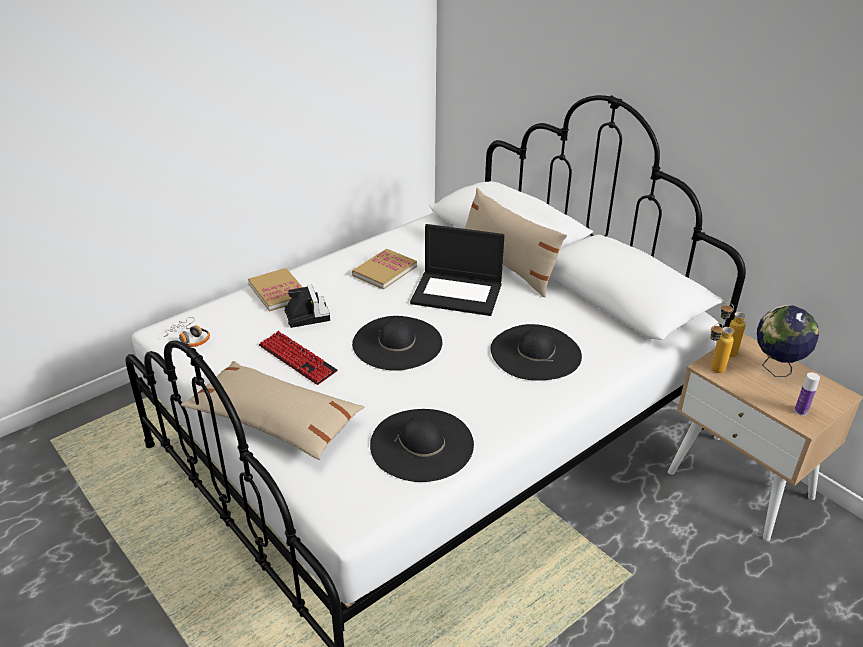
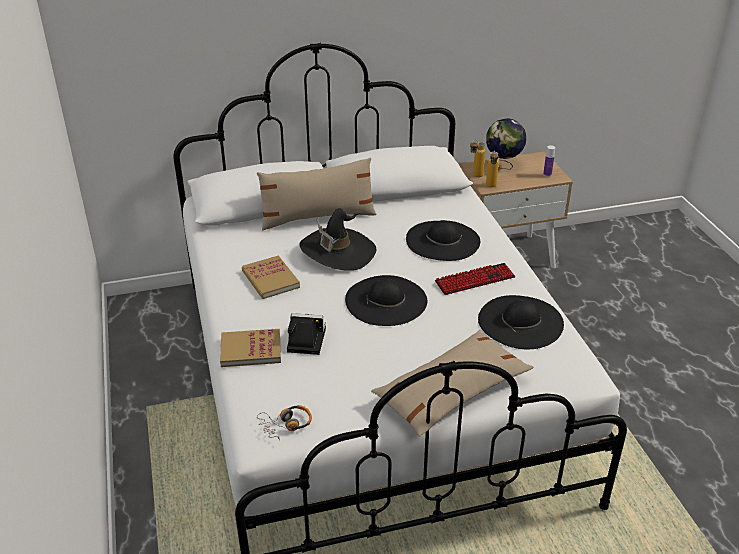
camera: 65 degrees left, 0 degrees up
(297, 359) = (371, 361): keyboard -> keyboard (475, 280)
(458, 293) = (338, 251): laptop -> black hat

